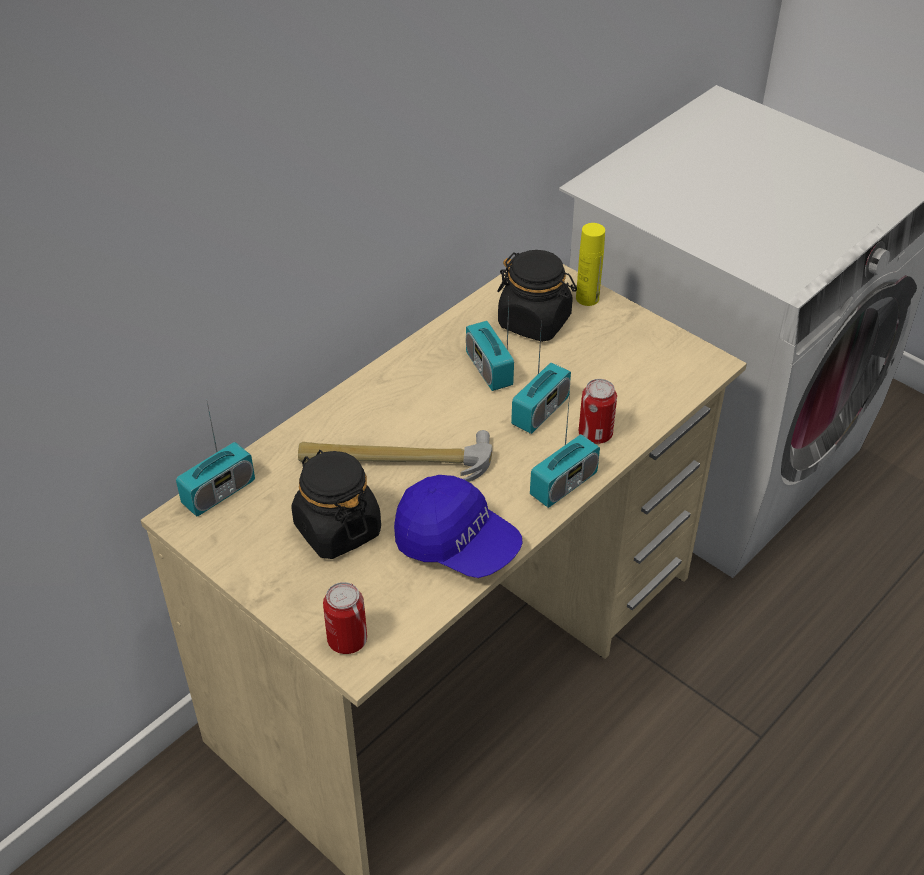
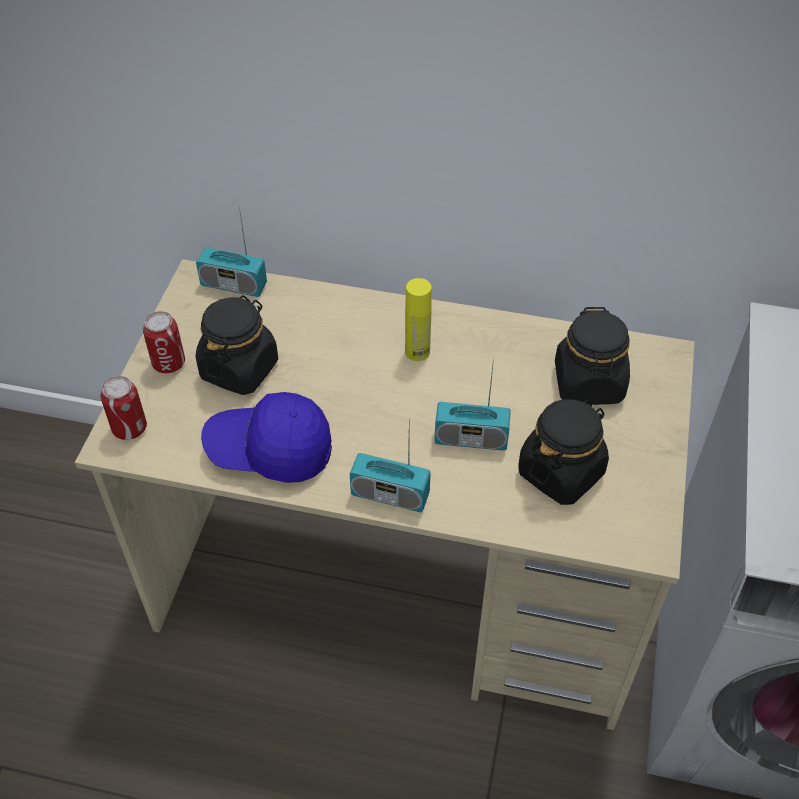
camera: 60 degrees right, 5 degrees up
(395, 460) = (339, 368): hammer -> none
(457, 544) = (270, 451): blue cap -> blue cap turned 90 degrees clockwise
(488, 369) = (497, 379): radio -> none
(587, 298) = (658, 408): yellow bottle -> yellow bottle (417, 352)
(595, 434) = (472, 491): can -> can (169, 363)
(611, 377) = (561, 472): none -> black jar

